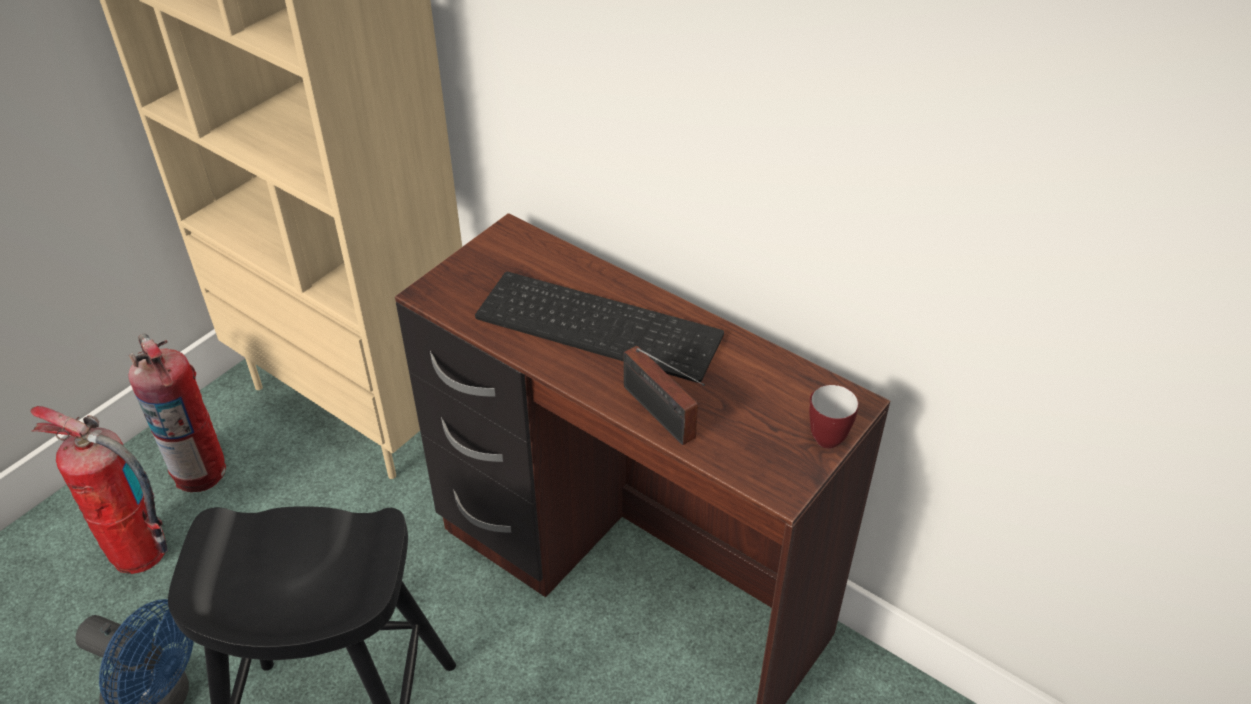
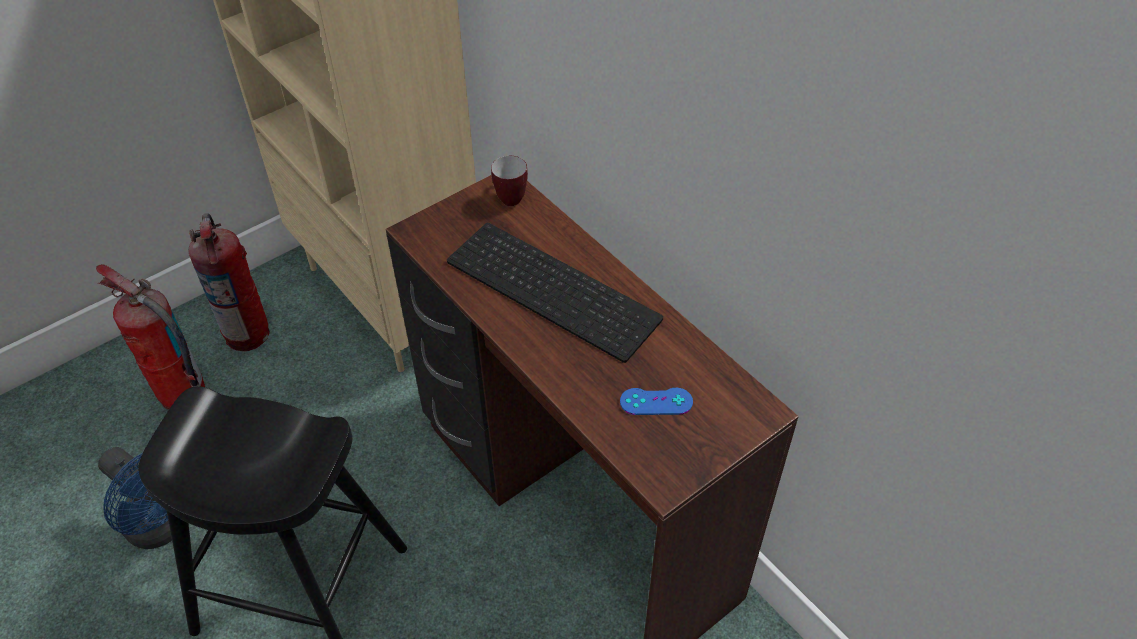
camera: 15 degrees right, 5 degrees up
(661, 416) = (578, 388): radio -> none
(745, 414) = (656, 402): none -> blue game controller
(823, 435) = (721, 438): mug -> mug (510, 197)

